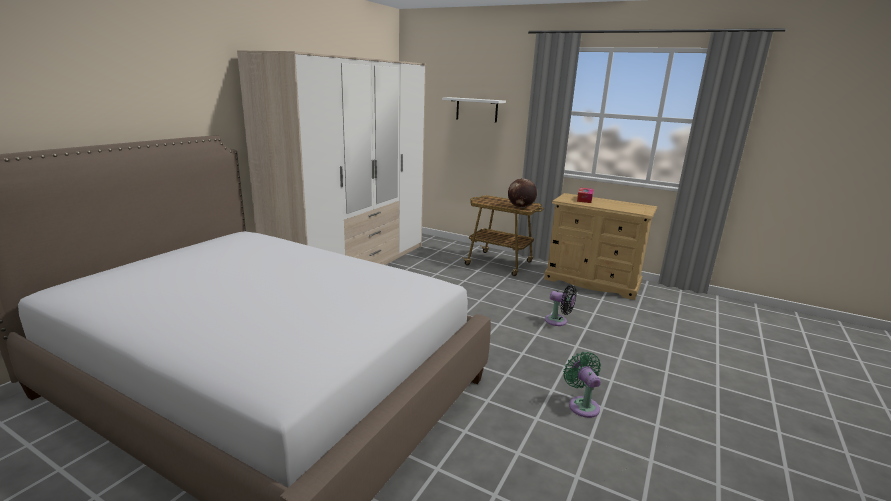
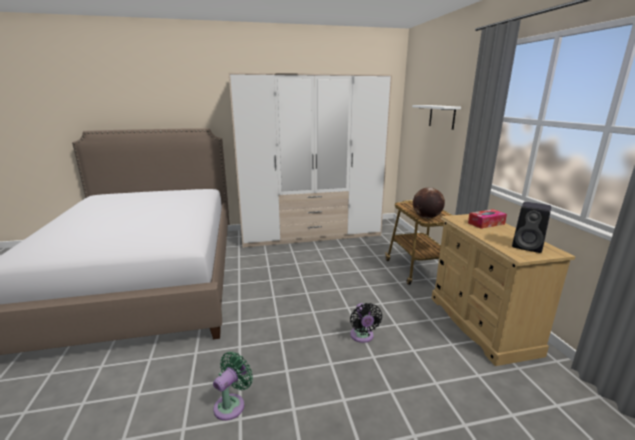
camera: 50 degrees right, 0 degrees up
(633, 207) = (528, 246): none -> black speaker

